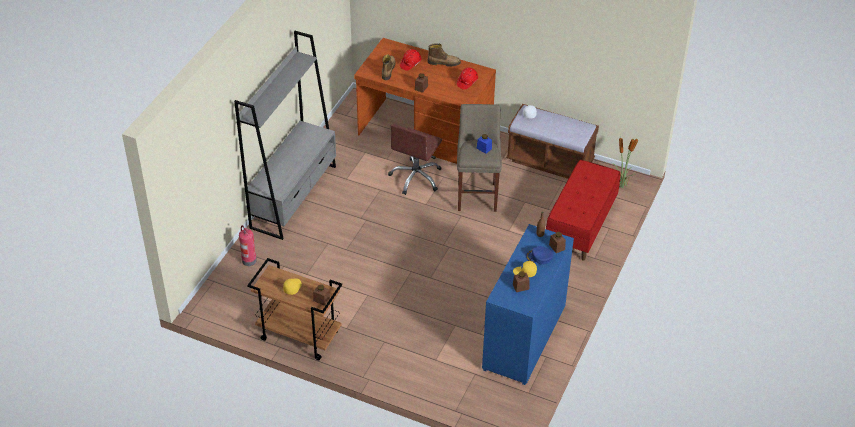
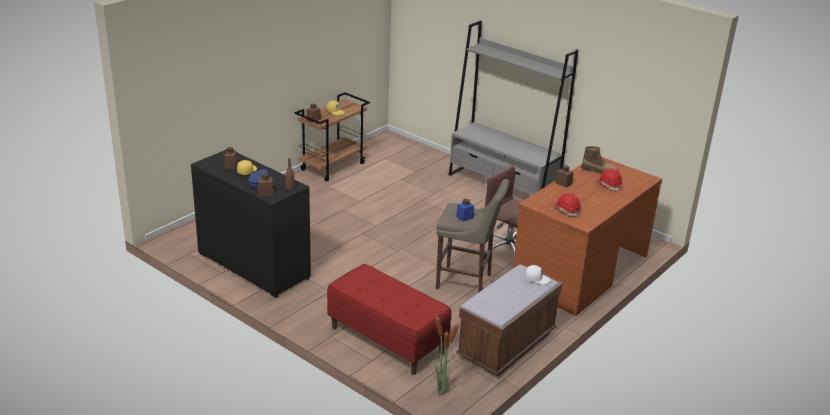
camera: 105 degrees right, 15 degrees down
(248, 260) = (430, 159): fire extinguisher -> none
(444, 63) = (607, 203): boot -> none
(524, 337) = (253, 266): blue dresser -> black dresser

